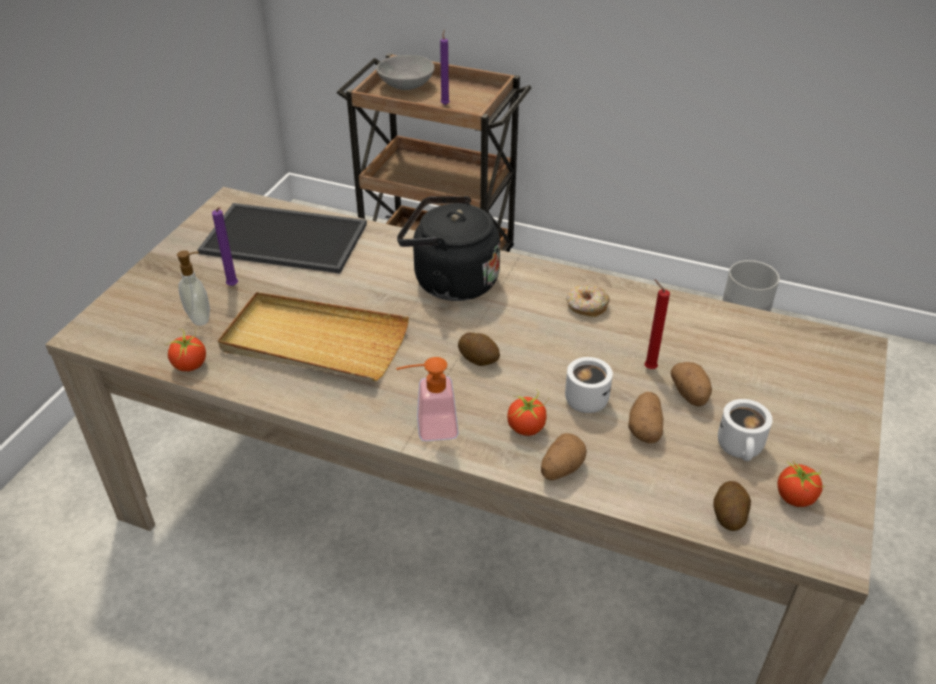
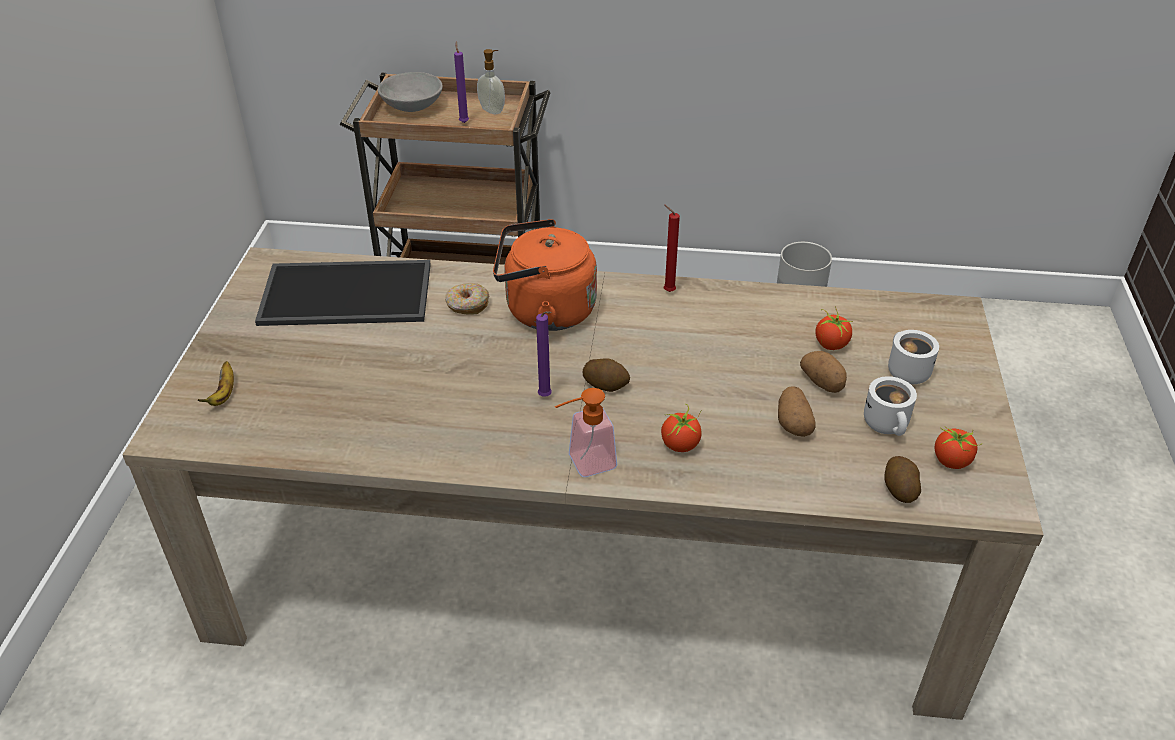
camera: 15 degrees left, 0 degrees up
(147, 307) = (224, 394): none -> banana
(190, 365) = (301, 447): tomato -> tomato (831, 344)
(200, 317) = (290, 394): soap dispenser -> soap dispenser (492, 110)
(233, 287) = (312, 355): purple candle -> purple candle (546, 397)
(314, 342) = (427, 398): beige tray -> none
(450, 281) = (544, 311): black kettle -> orange kettle
(561, 468) = (729, 477): potato -> none
(583, 398) = (724, 405): white mug -> white mug (904, 371)
(586, 306) = (691, 313): donut -> donut (467, 305)
(648, 367) = (774, 364): red candle -> red candle (667, 291)

